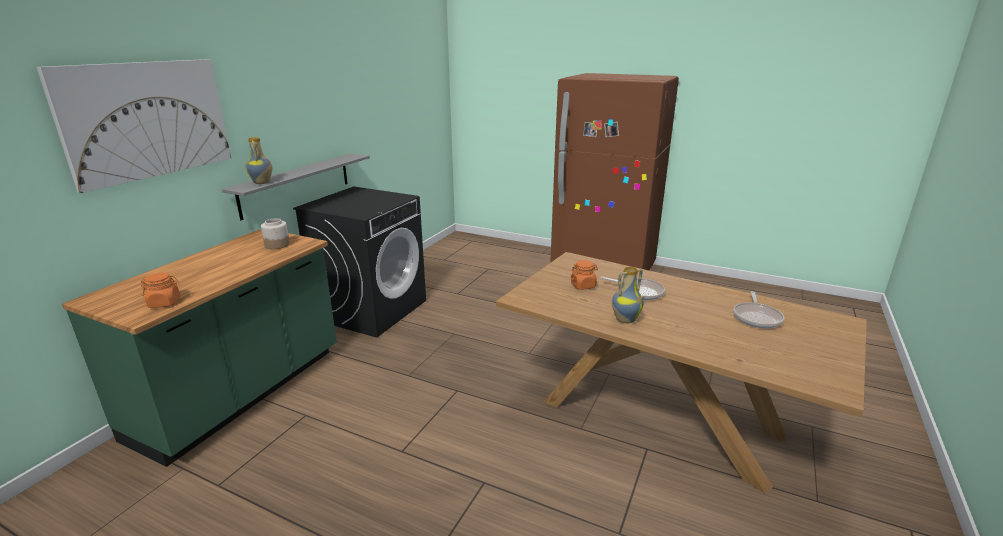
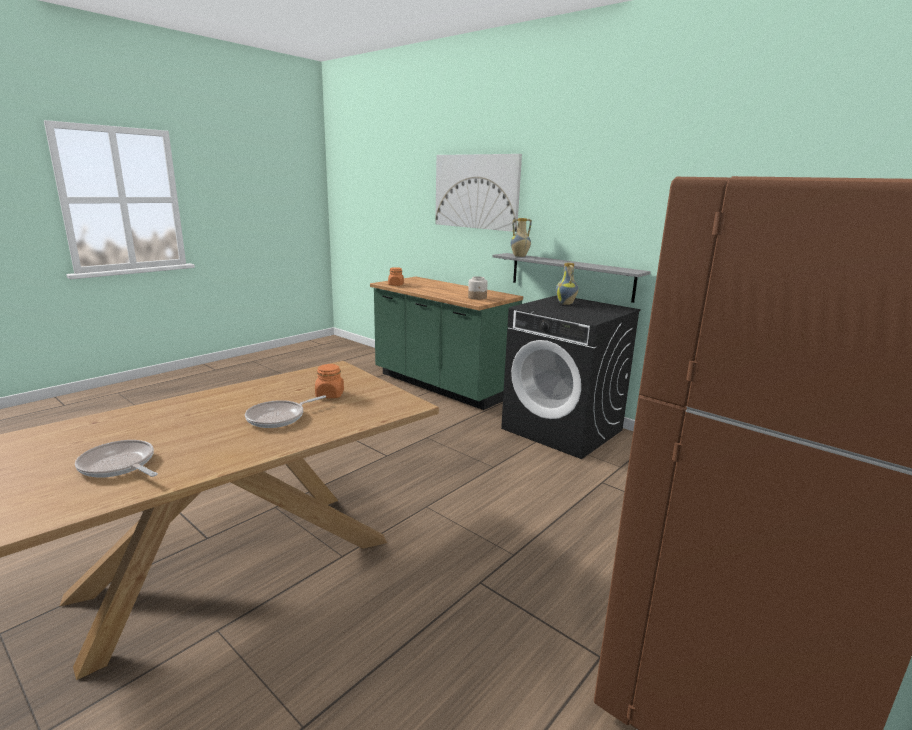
camera: 105 degrees right, 5 degrees down
(625, 319) = (237, 396): vase -> vase (566, 304)

